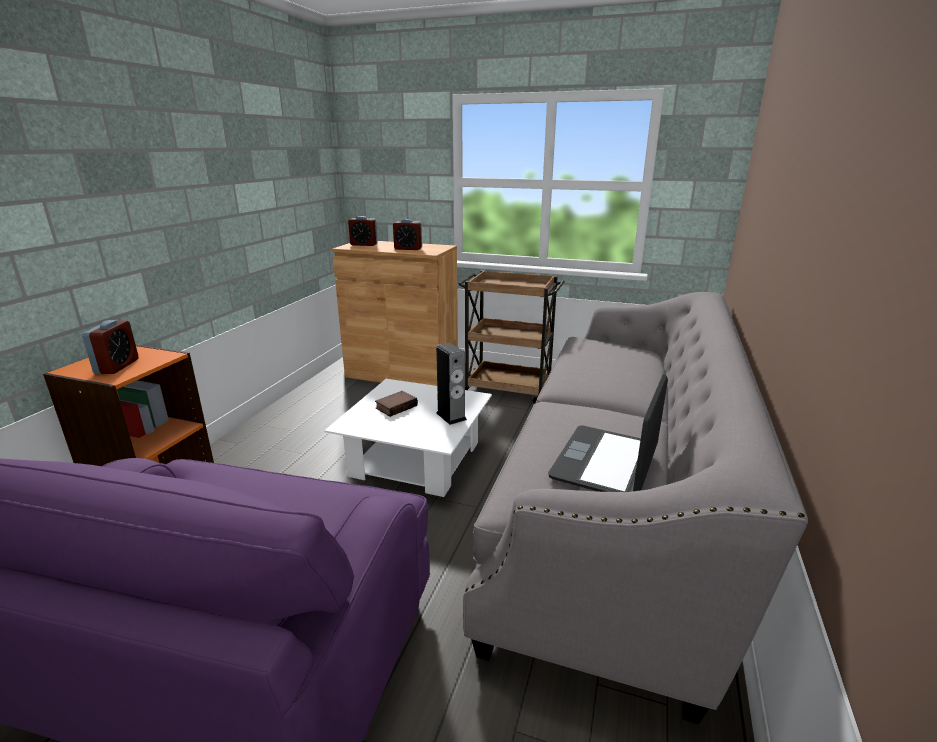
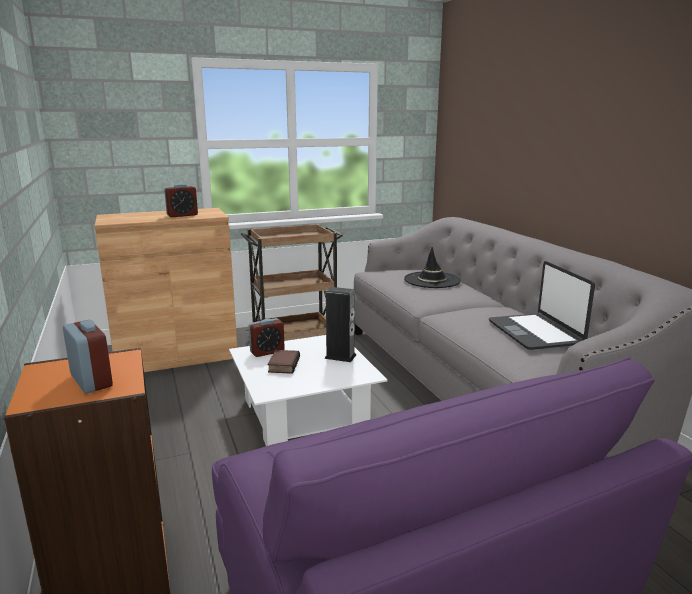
camera: 40 degrees left, 5 degrees down
(364, 244) = (120, 218): alarm clock -> alarm clock (267, 352)
(619, 364) = (432, 280): none -> black hat

